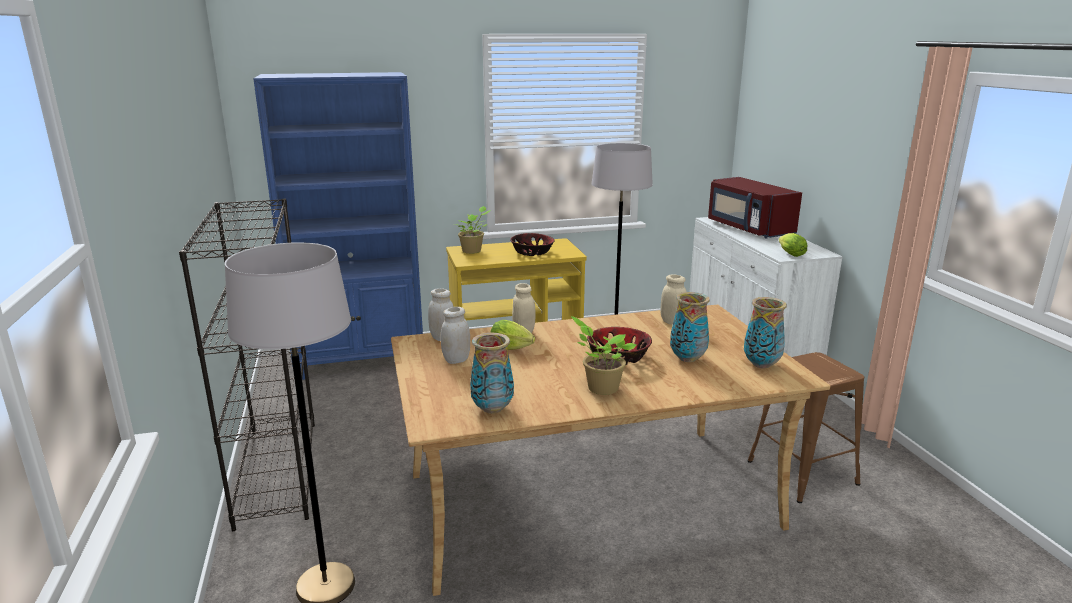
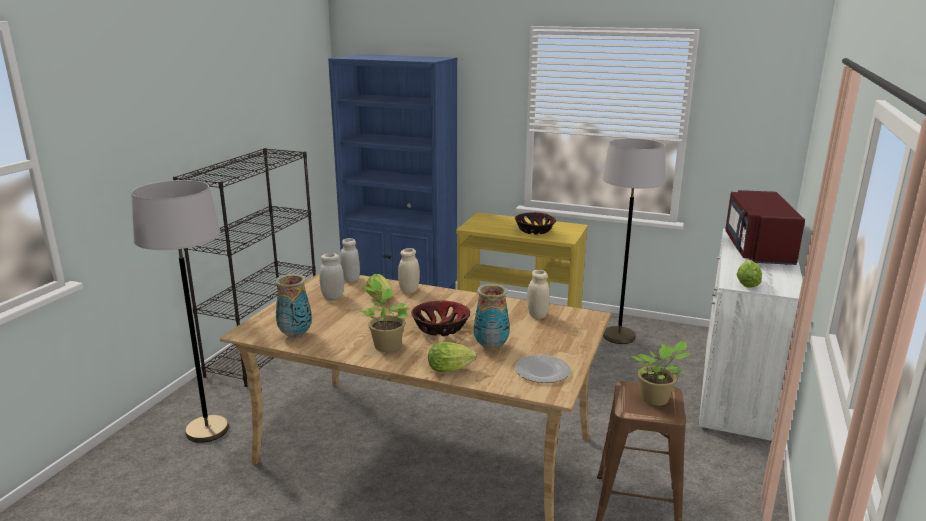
camera: 35 degrees right, 0 degrees up
(473, 251) = (490, 220): potted plant -> potted plant (656, 399)
(695, 388) = (452, 369): none -> lettuce
(762, 365) = (543, 371): vase -> plate

